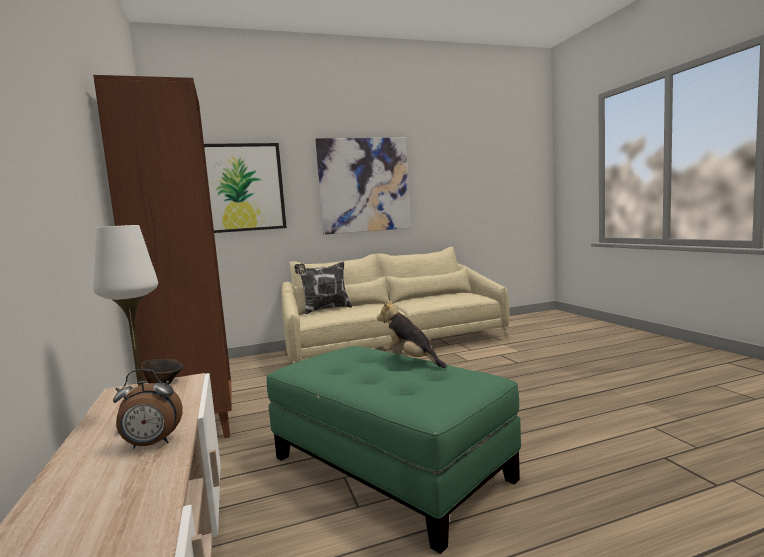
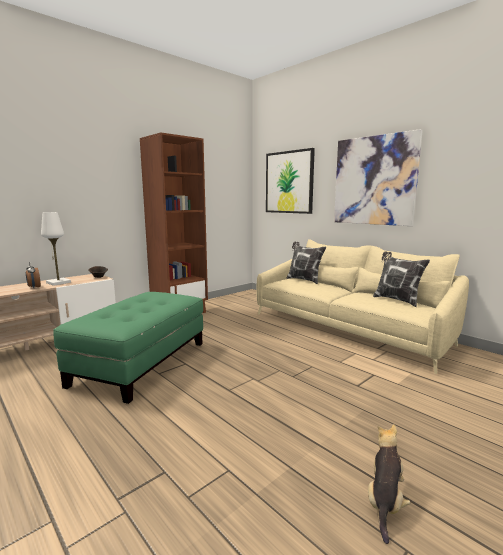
camera: 65 degrees right, 5 degrees up
(411, 360) = (156, 310): plush toy -> plush toy (385, 502)
(440, 295) = (396, 300): none -> pillow

